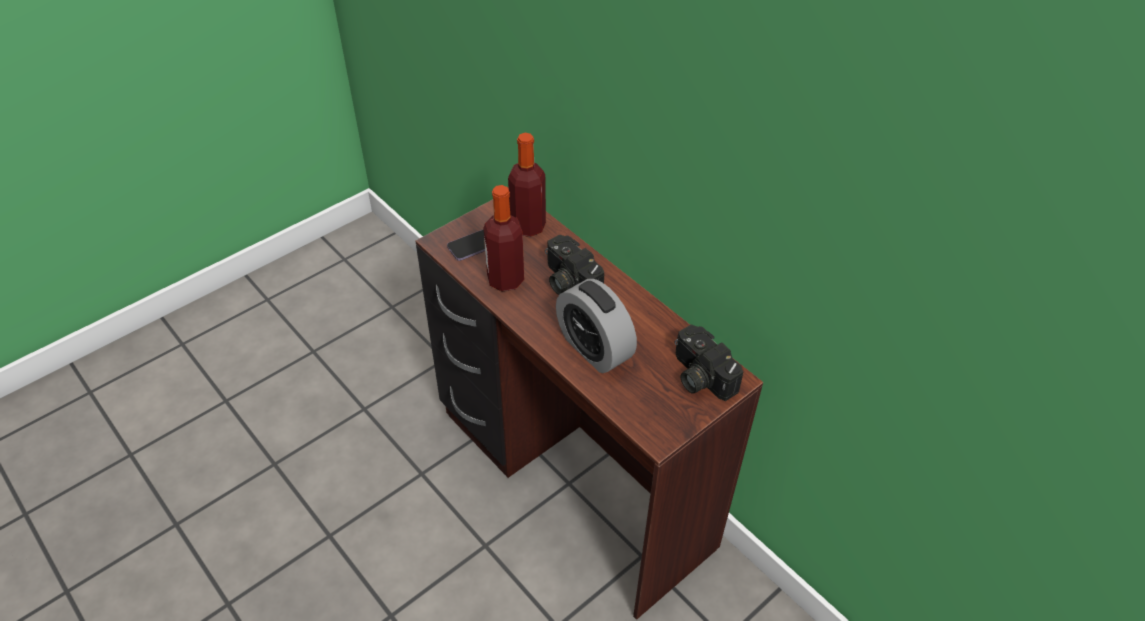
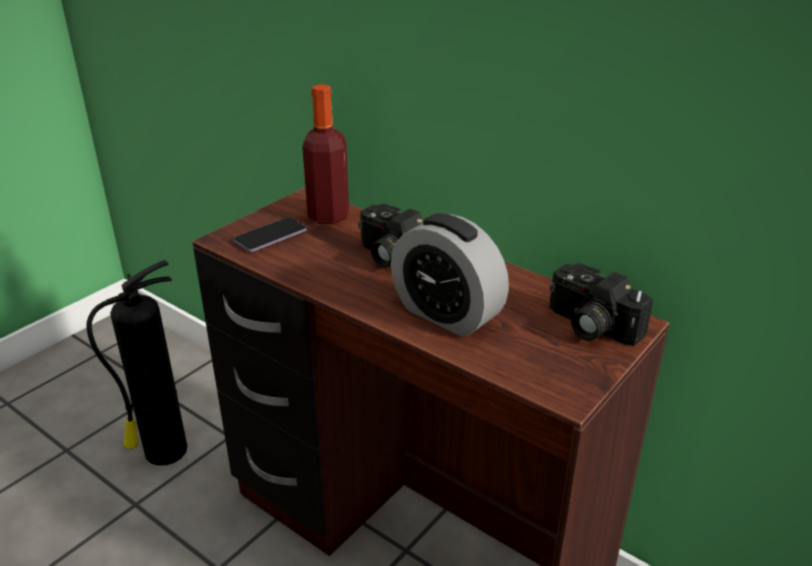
camera: 10 degrees left, 15 degrees down
(389, 366) = (163, 452): none -> fire extinguisher
(505, 280) = (314, 263): bottle -> none

